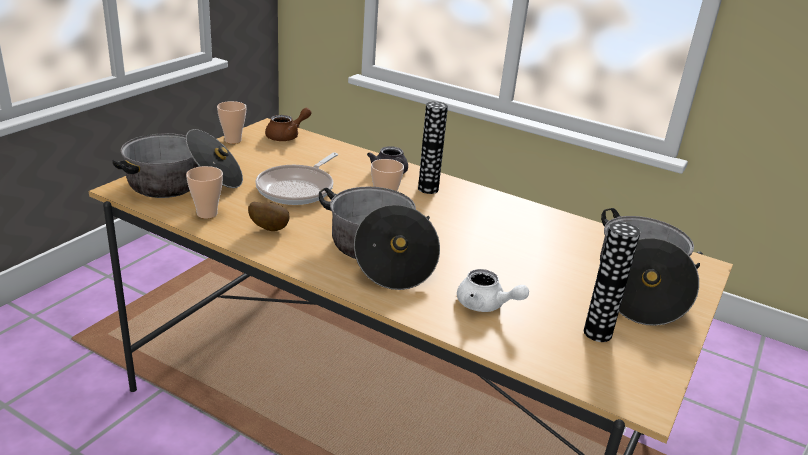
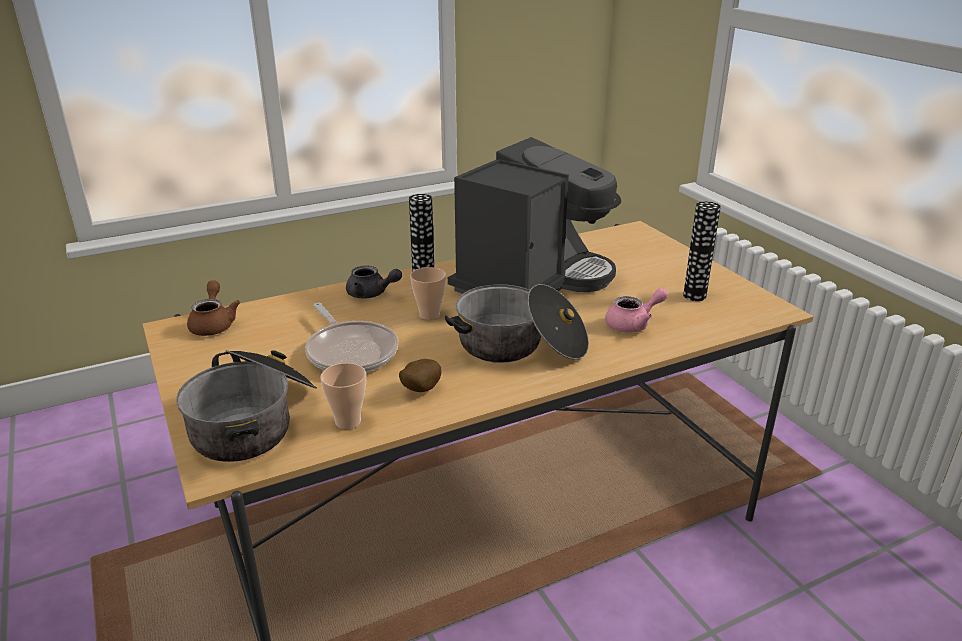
camera: 55 degrees left, 0 degrees up
(233, 140) = (177, 361): cup -> none
(485, 305) = (633, 324): white teapot -> pink teapot
(504, 233) = (532, 280): none -> coffee machine
(638, 286) = (646, 260): cooking pot -> none

